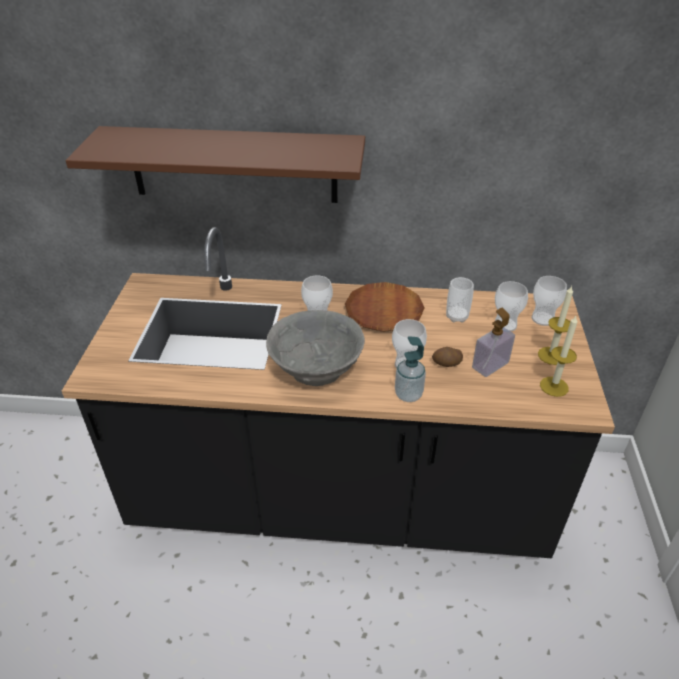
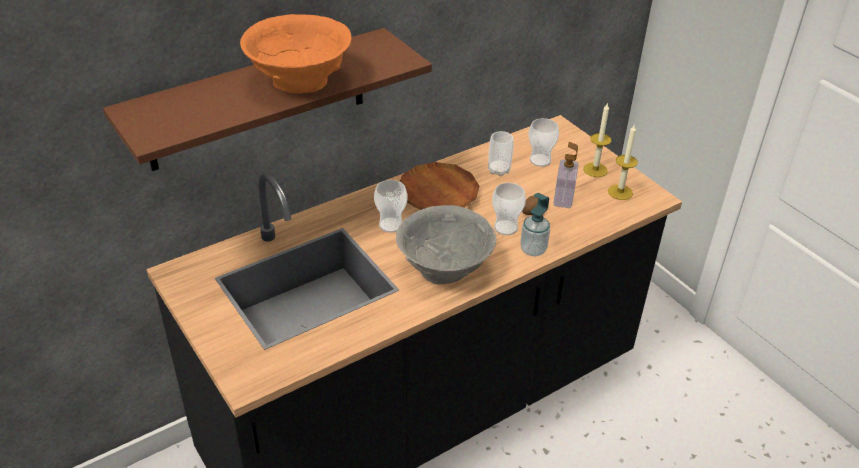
camera: 40 degrees left, 0 degrees up
(238, 151) = (300, 82): none -> orange bowl
(542, 319) = (560, 143): cup -> none

